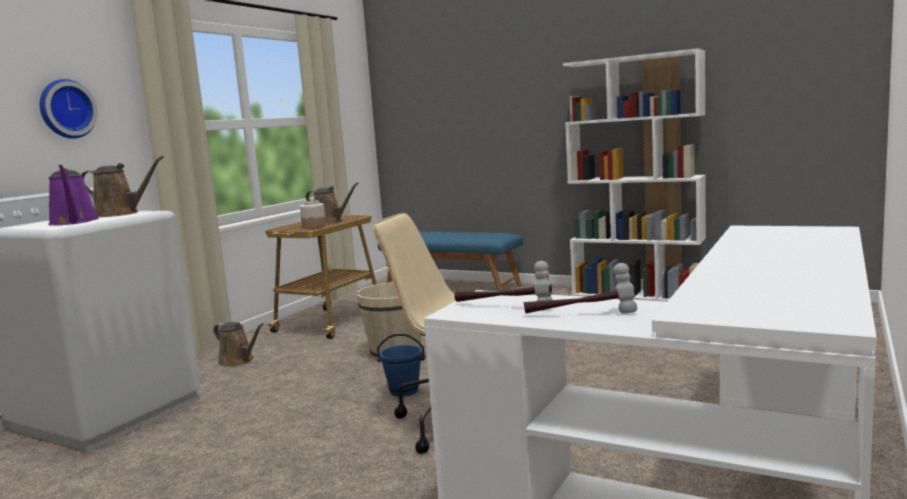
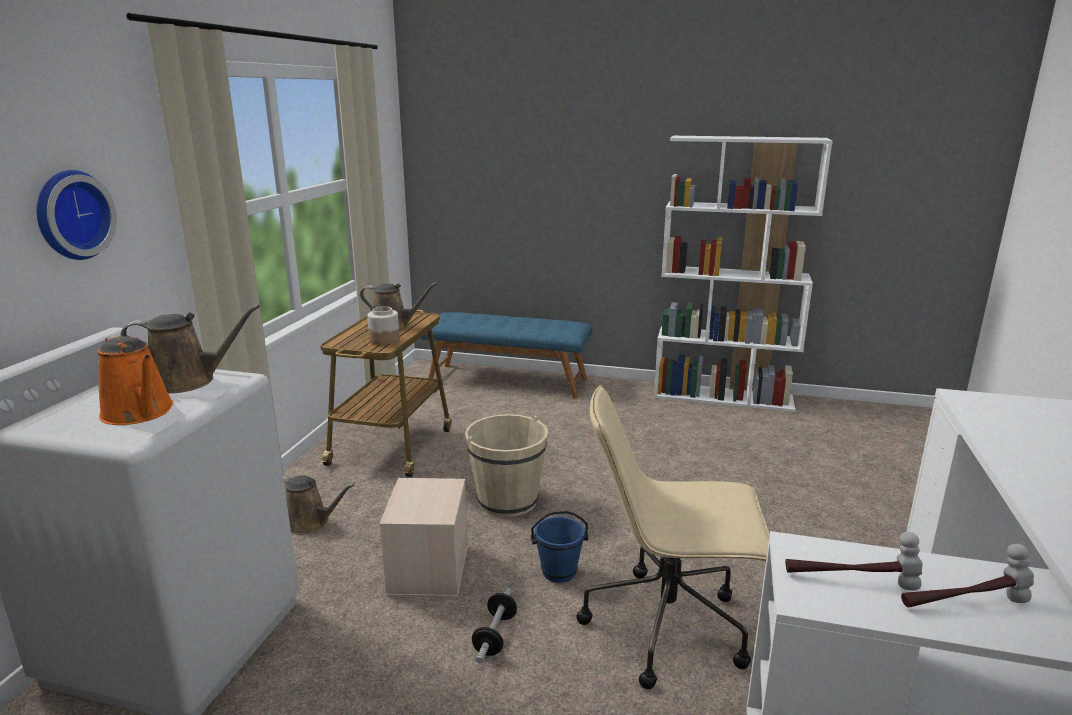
camera: 15 degrees left, 10 degrees up
(74, 222) = (140, 413): purple watering can -> orange watering can
(304, 386) = (428, 569): none -> beige storage box
(326, 421) = (495, 635): none -> dumbbell

